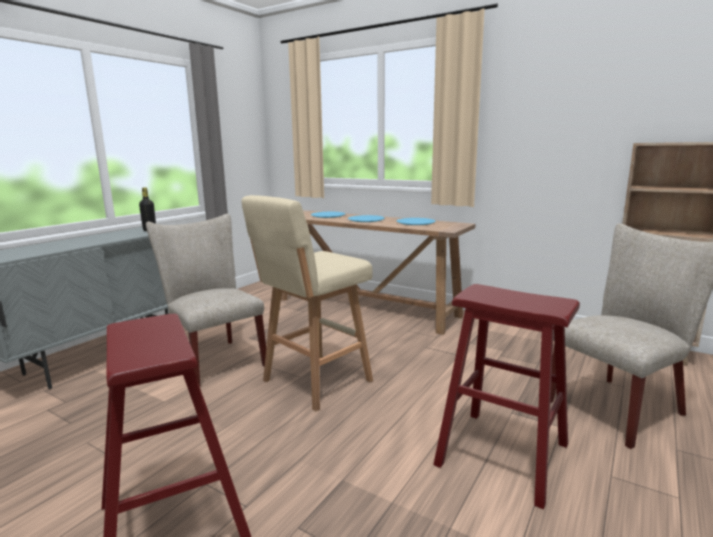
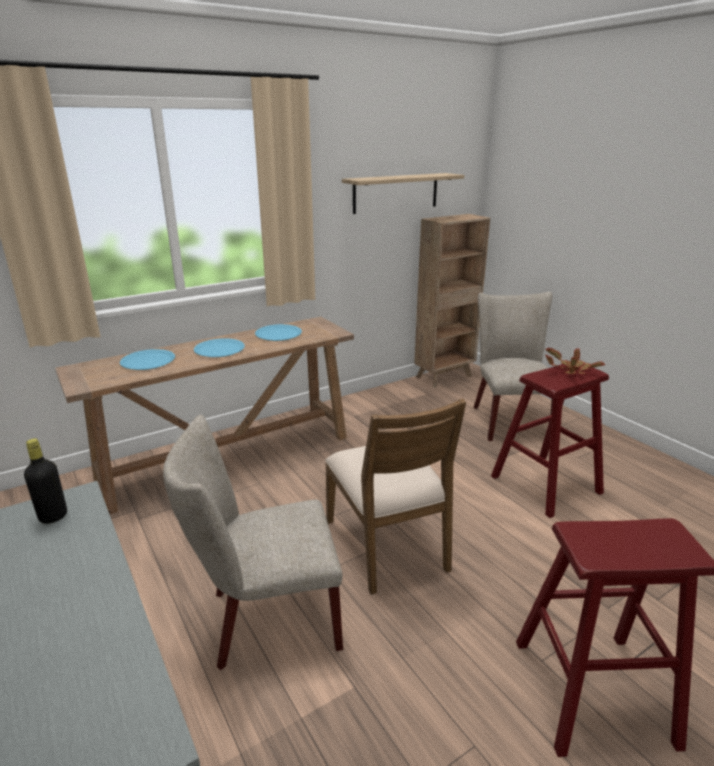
camera: 65 degrees left, 10 degrees up
(314, 382) = (388, 544): beige stool -> brown chair
(533, 299) = (571, 370): none -> potted plant
(599, 112) = (396, 193): none -> shelf

